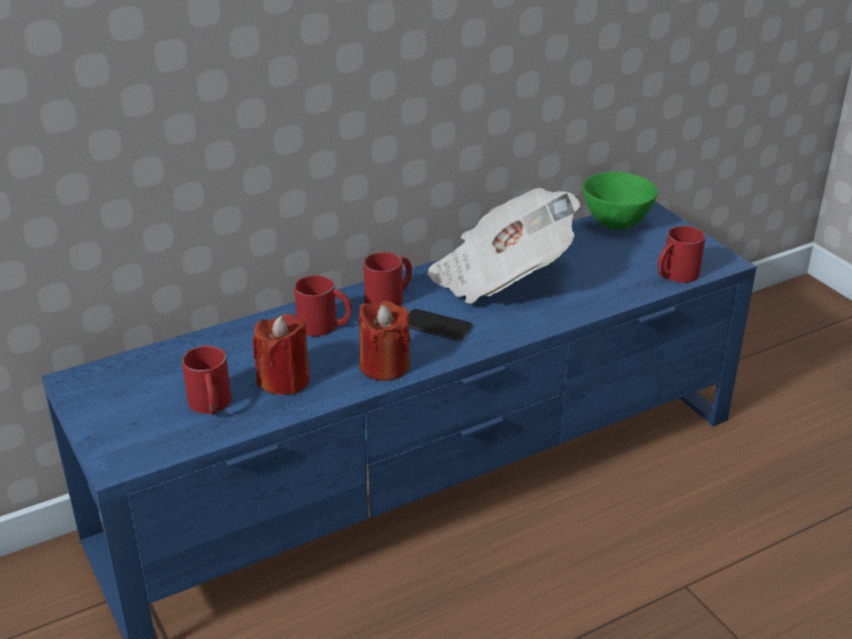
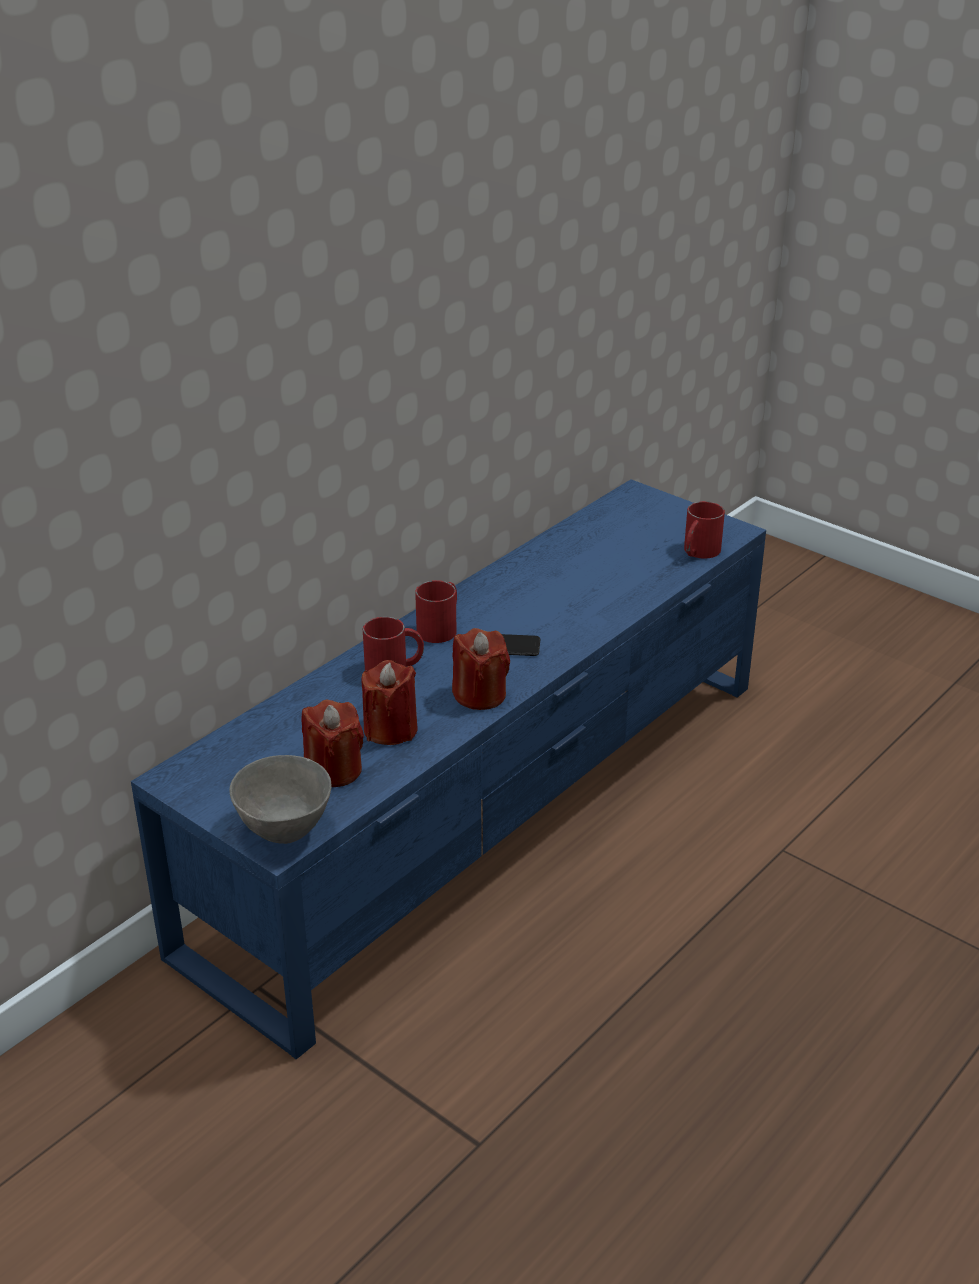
camera: 20 degrees left, 0 degrees up
(132, 452) = (285, 831): none -> grey bowl
(211, 405) = (334, 770): red mug -> red candle
(500, 277) = (536, 586): newspaper -> none
(617, 224) = (616, 511): green bowl -> none

